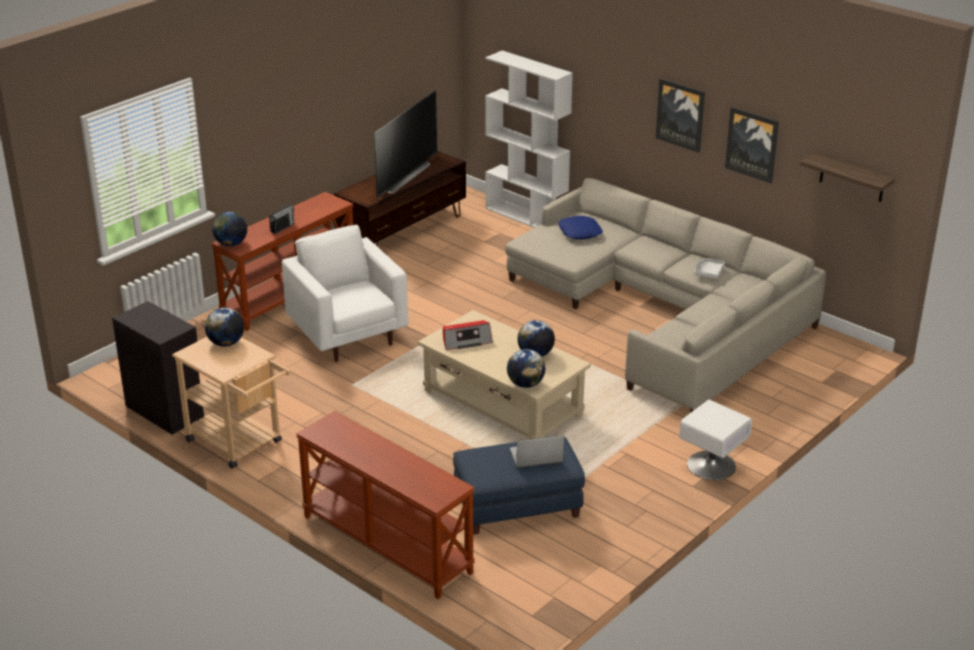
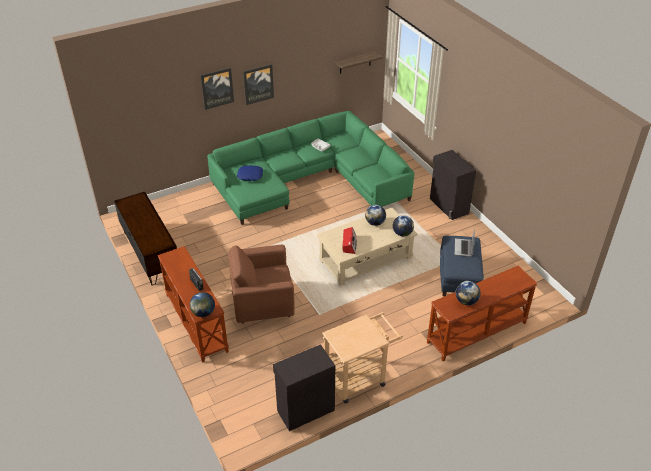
camera: 70 degrees left, 10 degrees up
(226, 343) = (343, 334): globe -> globe (466, 301)
(347, 336) = (262, 305): white armchair -> brown armchair
(403, 176) = (144, 220): television -> none
(526, 217) = (172, 199): white bookcase -> none
(664, 313) = (310, 181): beige sofa -> green sofa
(711, 465) = (448, 206): white nightstand -> black cabinet
(752, 144) = (302, 76): picture -> picture (217, 88)

